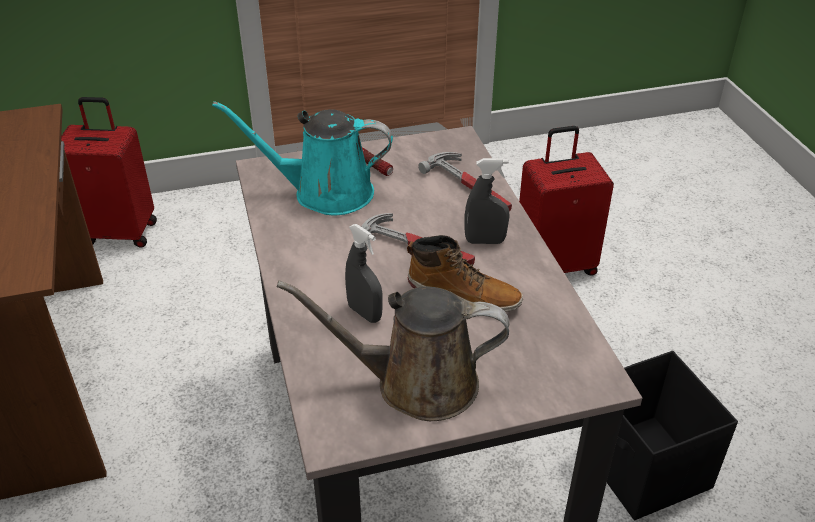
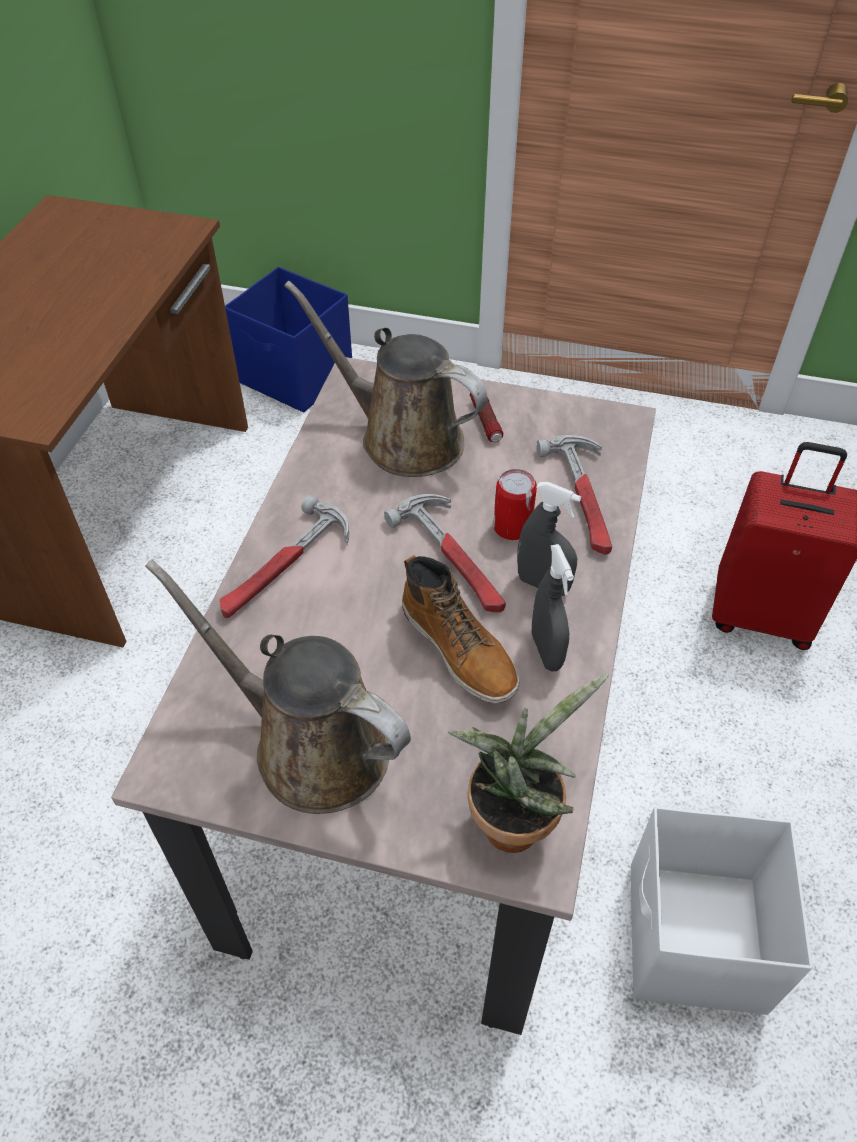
camera: 30 degrees right, 10 degrees up
(119, 232) = (296, 377): red suitcase -> blue storage box
(309, 294) = (284, 566): none -> hammer
(325, 193) = (403, 437): turquoise watering can -> brown watering can
(364, 313) = (324, 621): grey spray bottle -> grey spray bottle (546, 651)
(440, 217) = (512, 527): none -> can
(571, 365) = (514, 817): none -> potted plant
(644, 469) = (693, 940): black storage box -> white storage box

